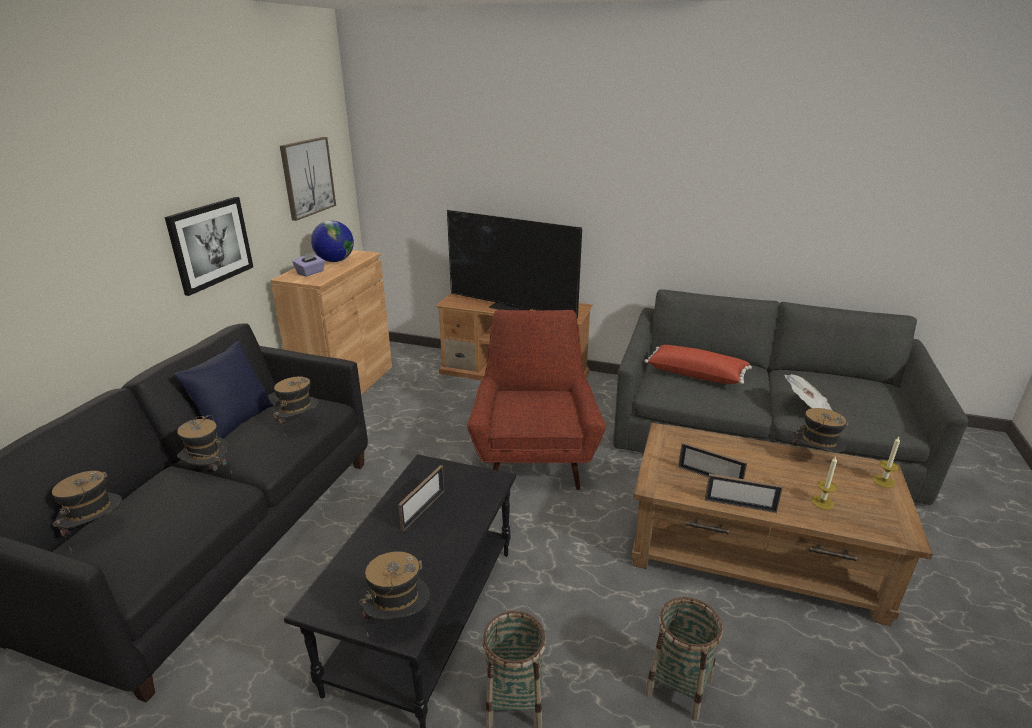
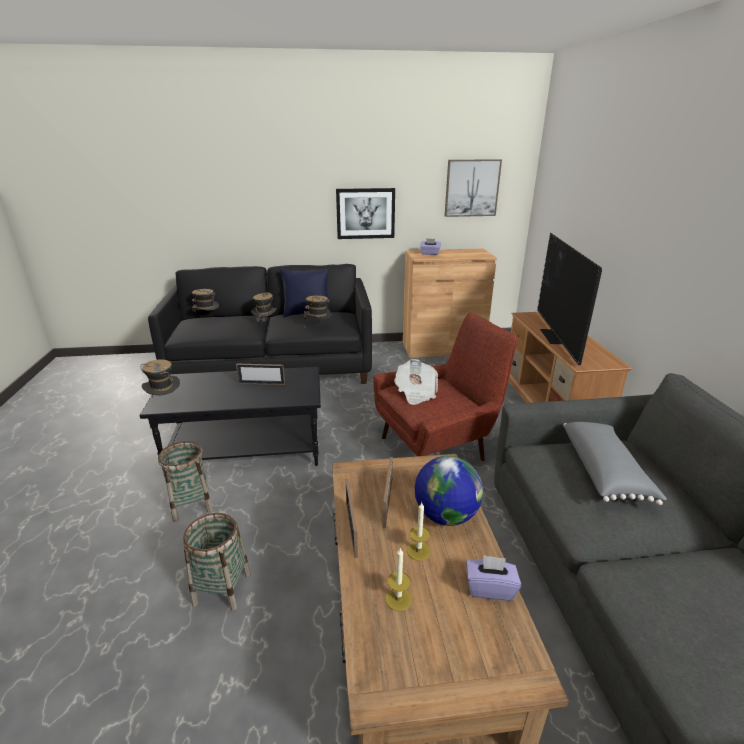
camera: 65 degrees right, 0 degrees up
(335, 261) = (459, 253): globe -> globe (445, 515)
(696, 374) = (605, 471): red pillow -> grey pillow
(807, 407) = (646, 584): newspaper -> newspaper (416, 393)
(814, 459) = (490, 588): hat -> purple tissue box
(883, 481) = (496, 672): candle -> candle (418, 551)

